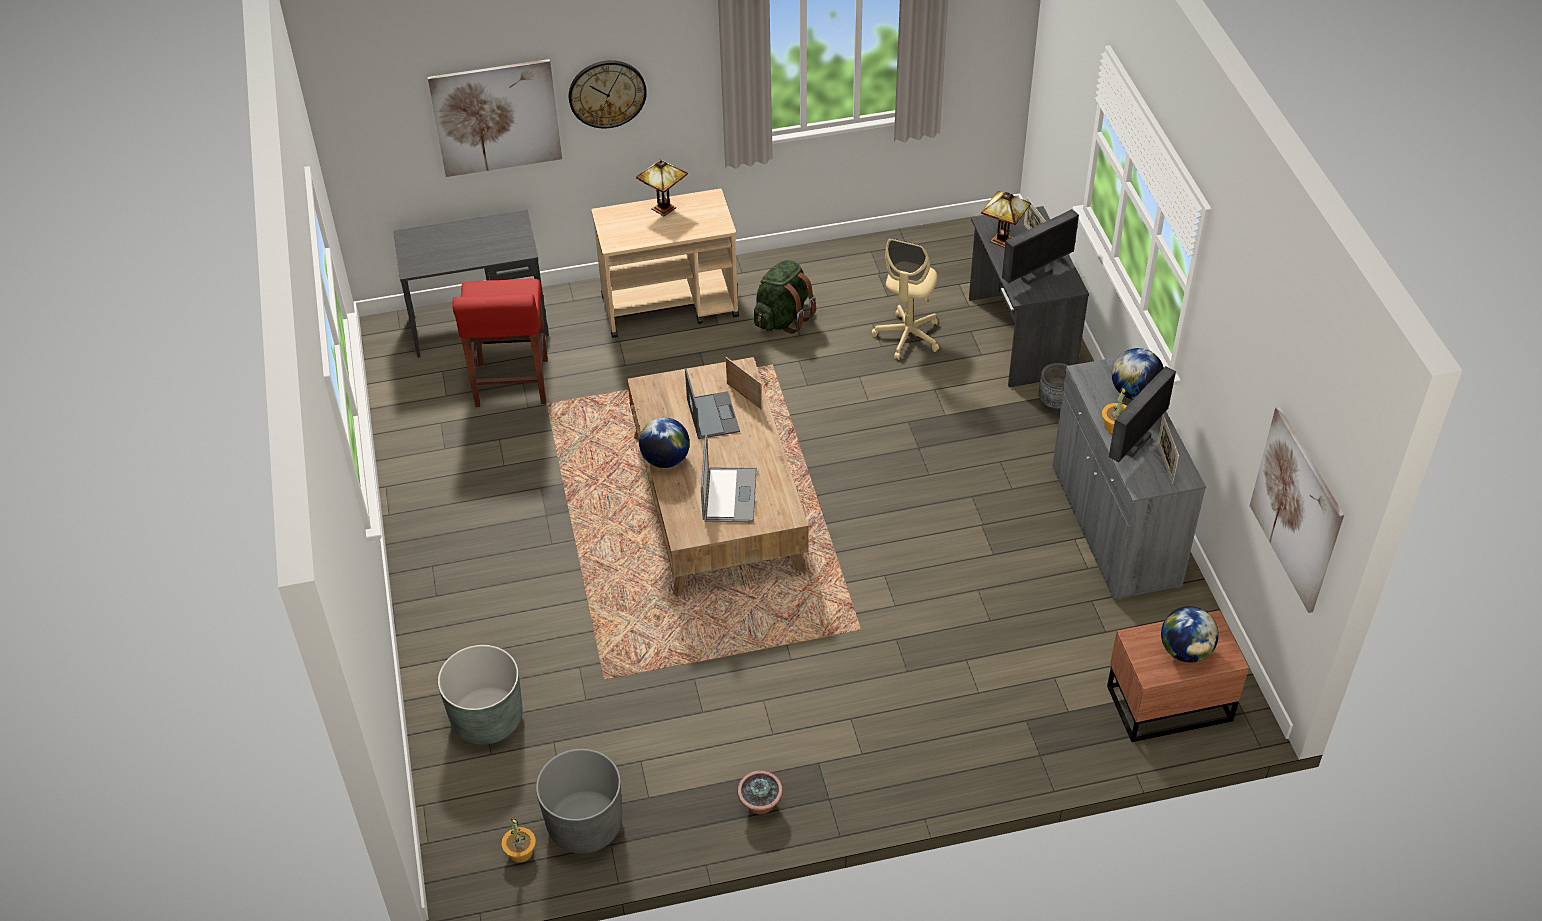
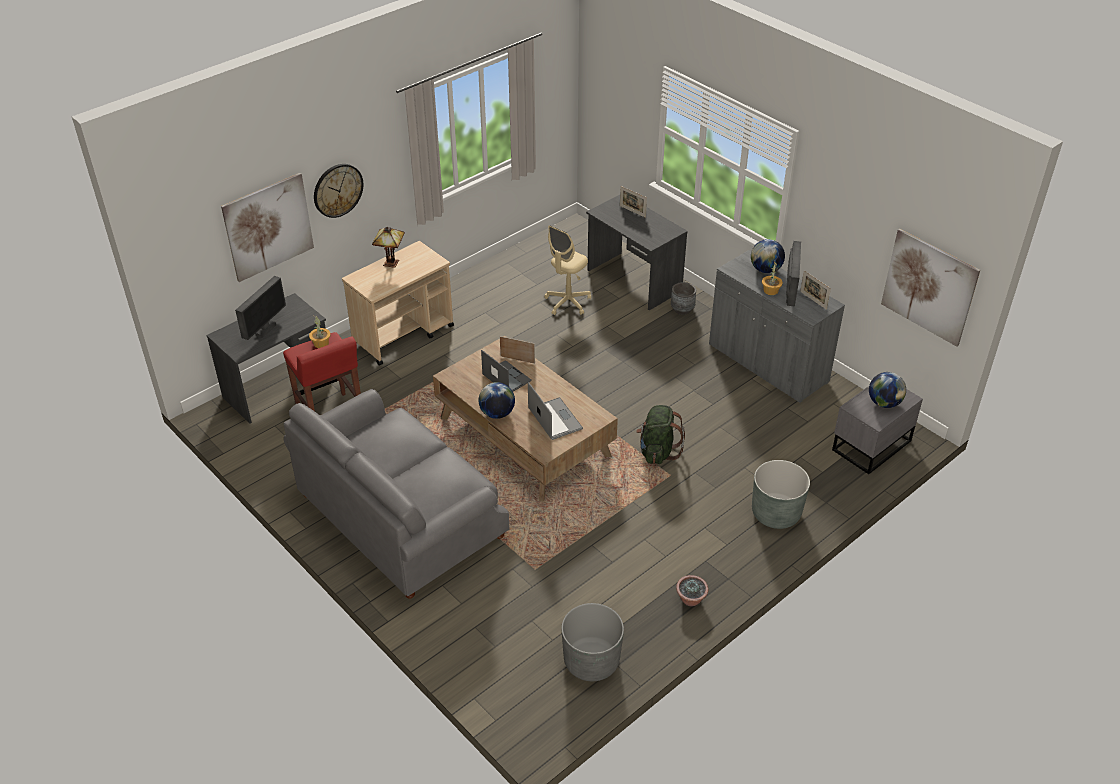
camera: 30 degrees left, 5 degrees down
(487, 718) = (475, 626): grey planter -> grey planter (776, 513)
(501, 545) = (401, 516): none -> grey sofa
(520, 852) = (562, 697): potted plant -> potted plant (321, 343)
(782, 319) = (482, 318): green backpack -> green backpack (657, 451)
(907, 337) = (567, 303): beige office chair -> beige office chair turned 45 degrees clockwise
(1004, 240) = (615, 217): table lamp -> none
(1035, 275) = (649, 230): monitor -> monitor (265, 330)
(1166, 702) = (869, 445): brown nightstand -> grey nightstand

